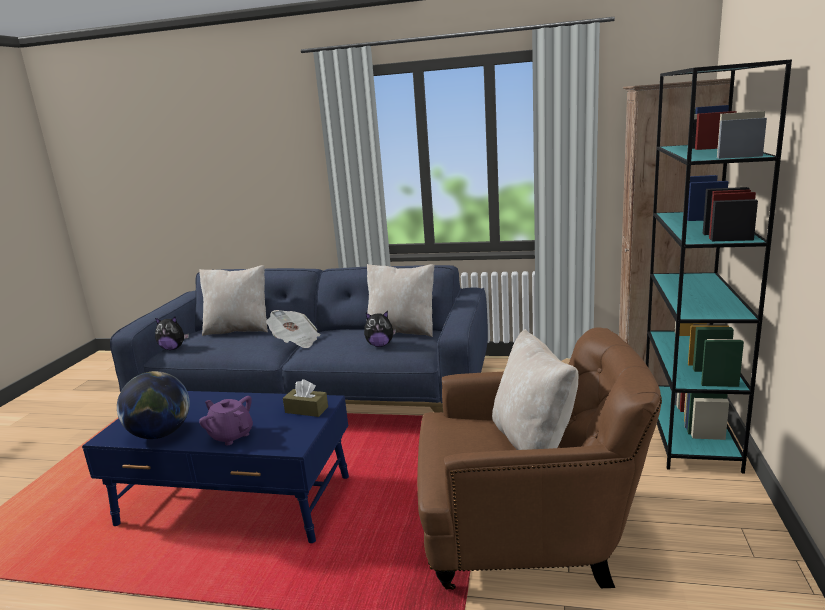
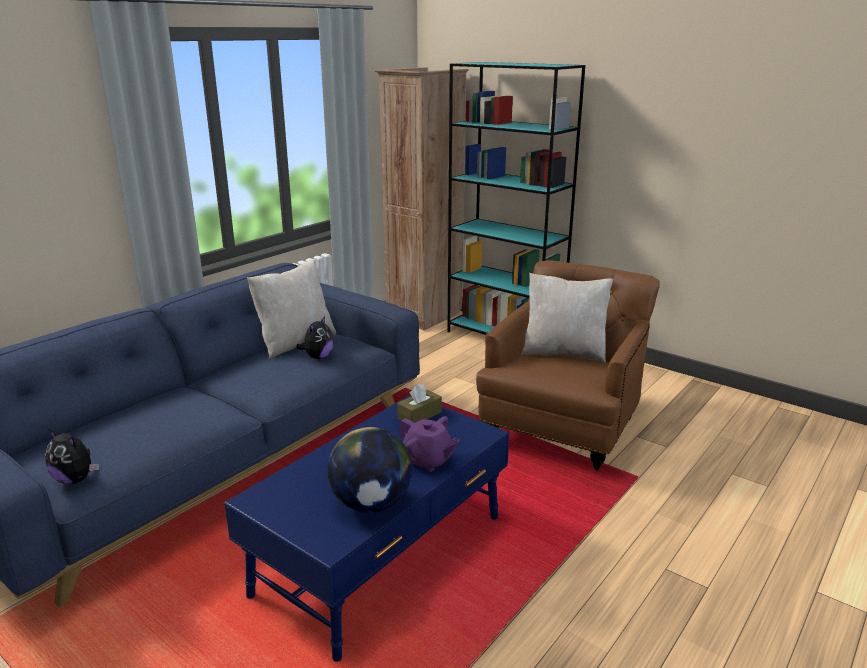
camera: 65 degrees left, 5 degrees up
(173, 348) = (76, 479): plush toy -> plush toy turned 90 degrees clockwise
(231, 435) = (428, 460): purple teapot -> purple teapot turned 120 degrees counterclockwise
(238, 330) = (99, 423): beige pillow -> none
(295, 341) = (221, 394): newspaper -> none

